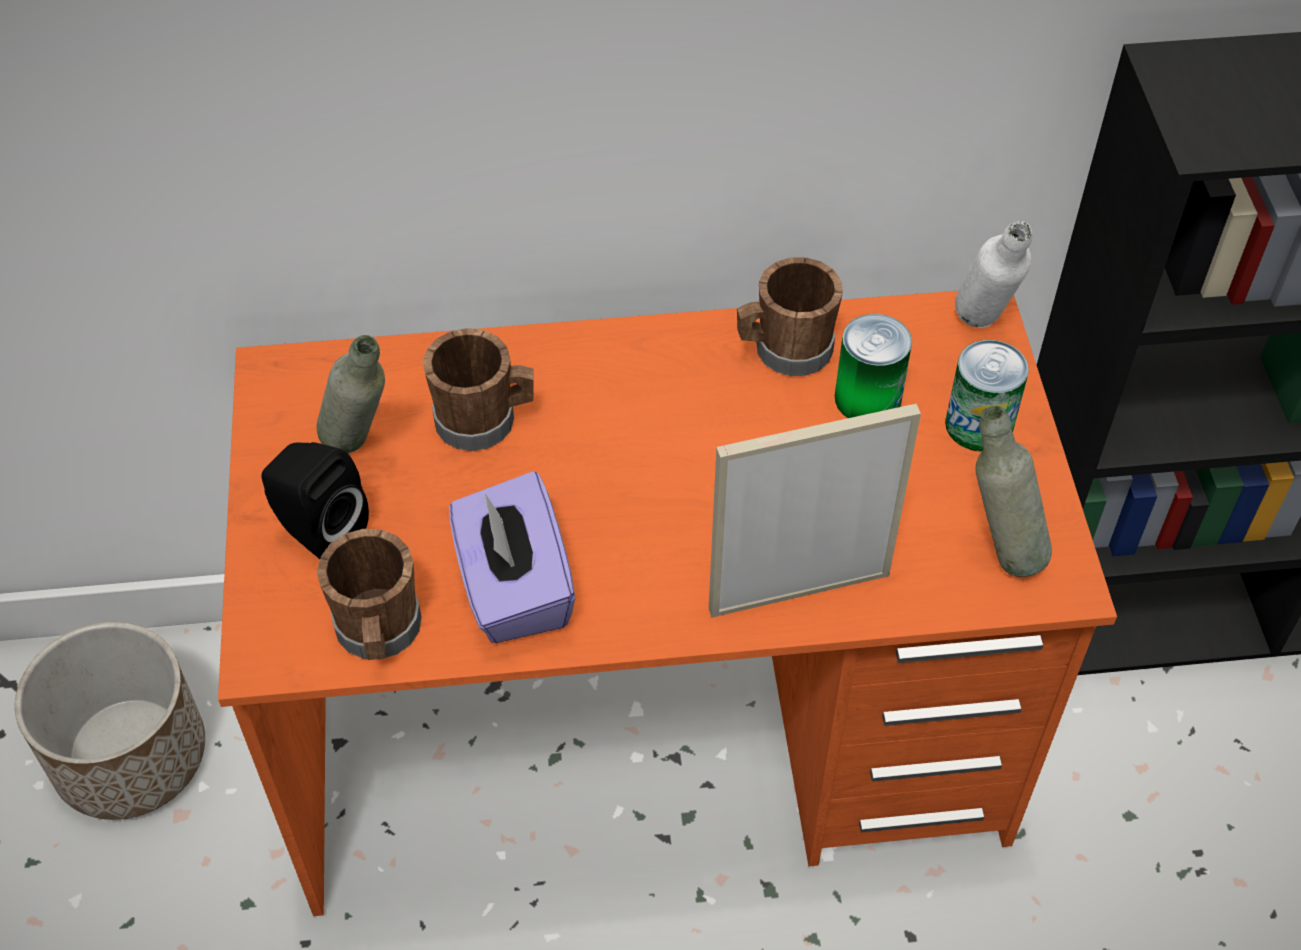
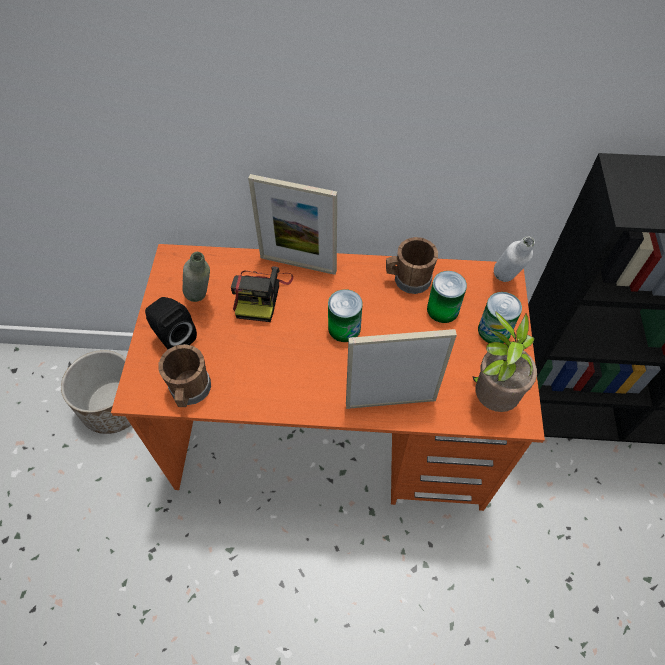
camera: 10 degrees right, 5 degrees up
(484, 420) = (261, 294): brown mug -> camera
(513, 588) = (256, 379): purple tissue box -> none
(548, 350) = (298, 264): none -> picture frame
(673, 463) = (344, 328): none -> can
(998, 553) = (491, 397): grey bottle -> potted plant

